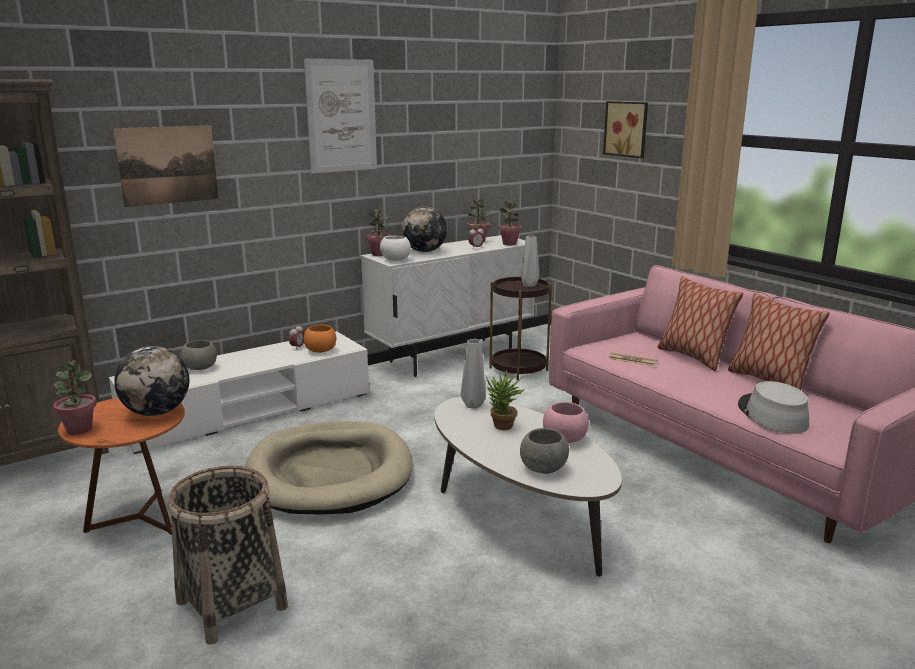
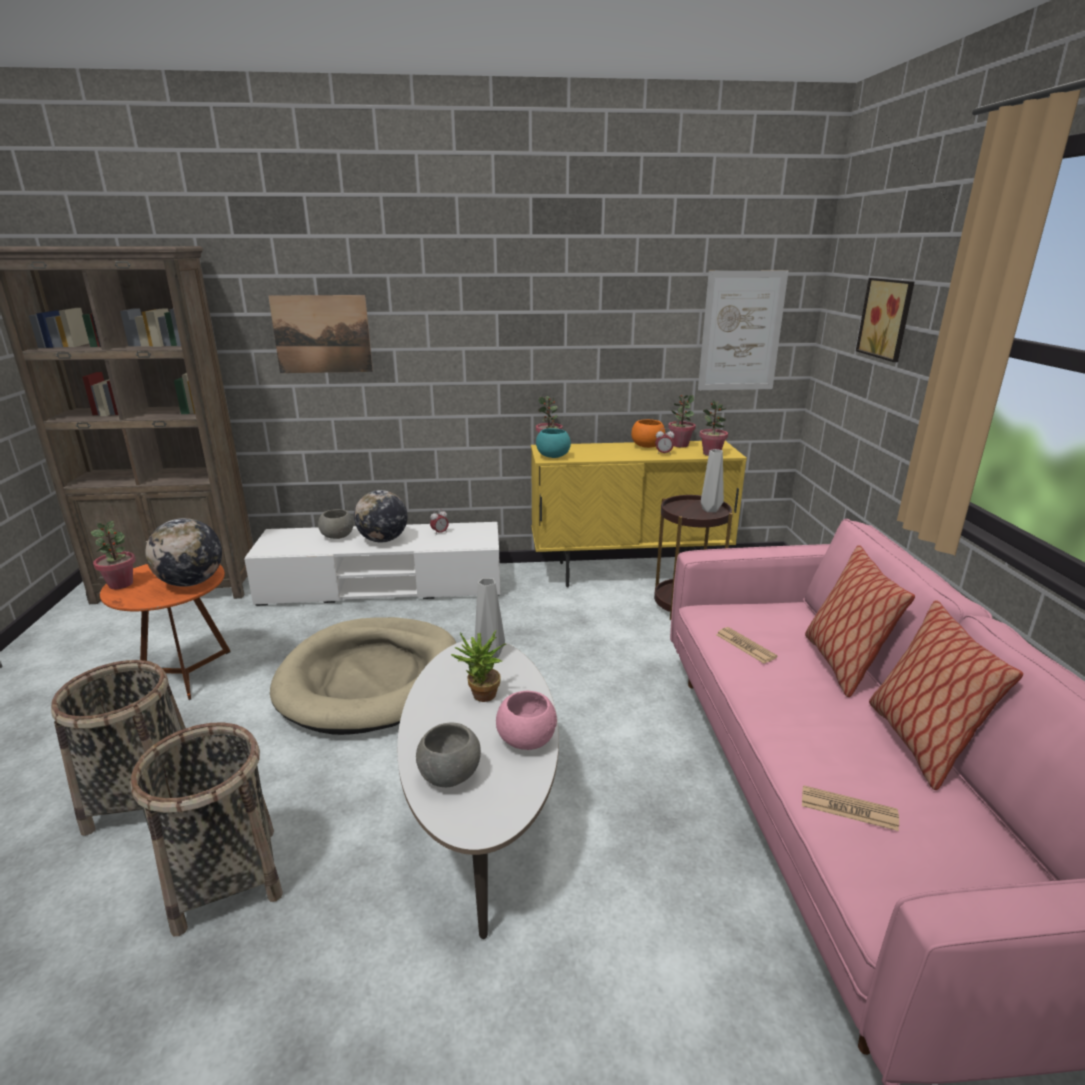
camera: 30 degrees right, 5 degrees up
(320, 351) = (454, 541): orange bowl -> orange bowl (647, 446)
(341, 116) = (514, 288): picture -> picture (741, 332)
(382, 618) = (226, 878): none -> basket
(395, 260) = (552, 457): white bowl -> turquoise bowl
(424, 251) = (600, 450): globe -> globe (383, 540)
(452, 357) = (628, 572): white cabinet -> yellow cabinet
(772, 415) = (848, 809): grey hat -> newspaper

